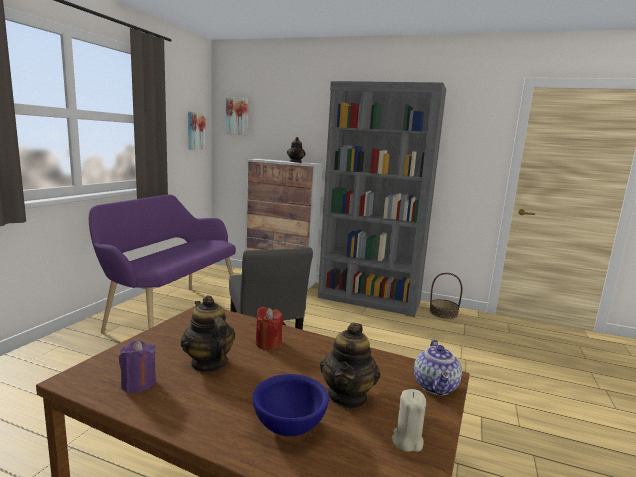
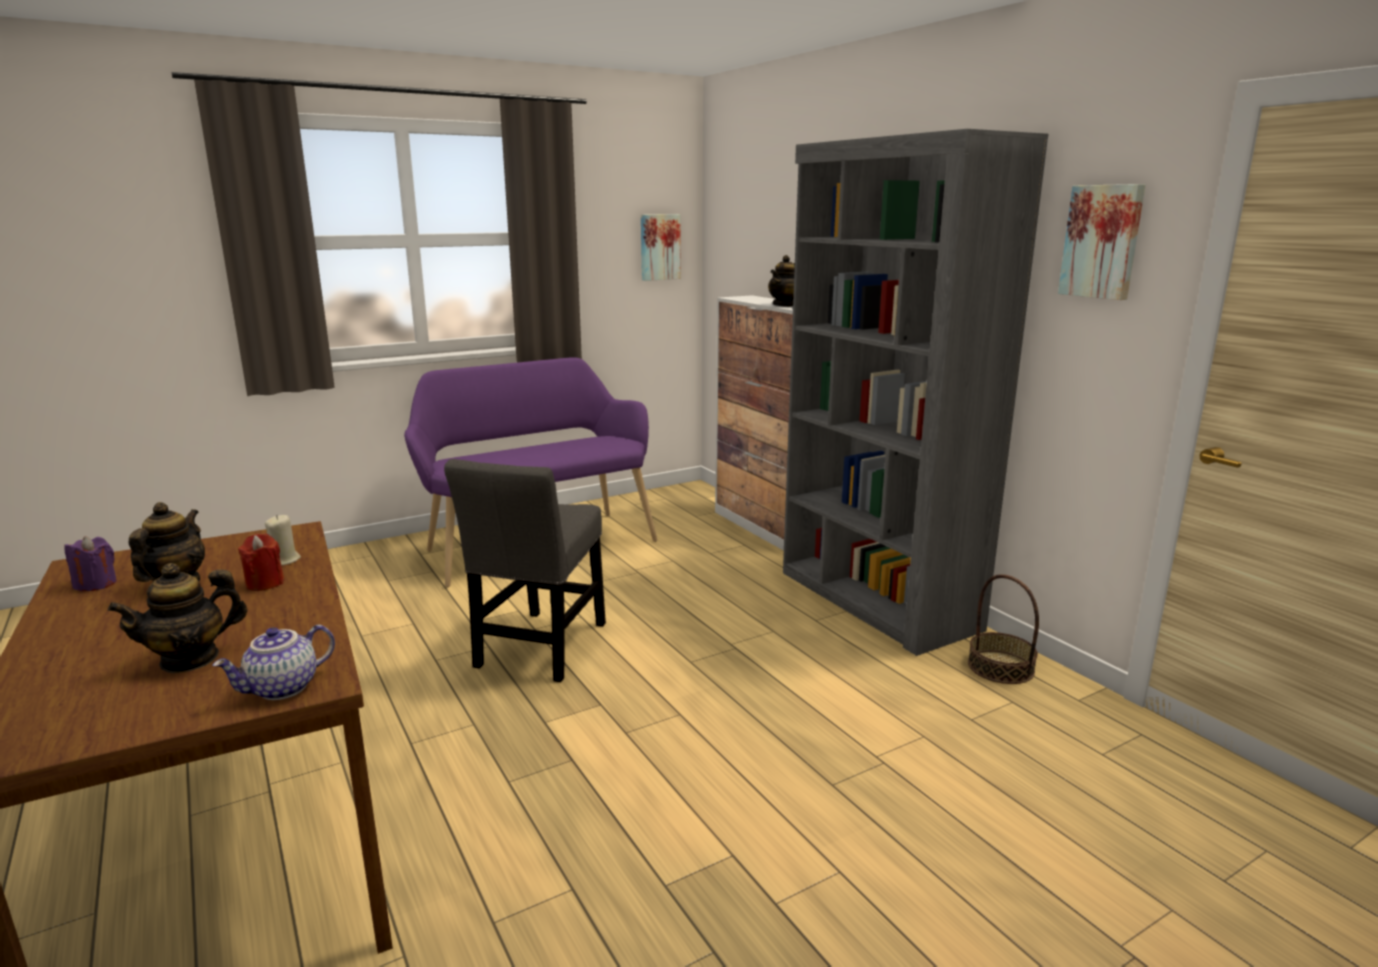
camera: 40 degrees right, 5 degrees up
(237, 116) = (730, 216): picture -> picture (1102, 241)
(290, 426) = (91, 661): blue bowl -> none
(407, 441) = (124, 717): beige candle -> beige candle (284, 560)

